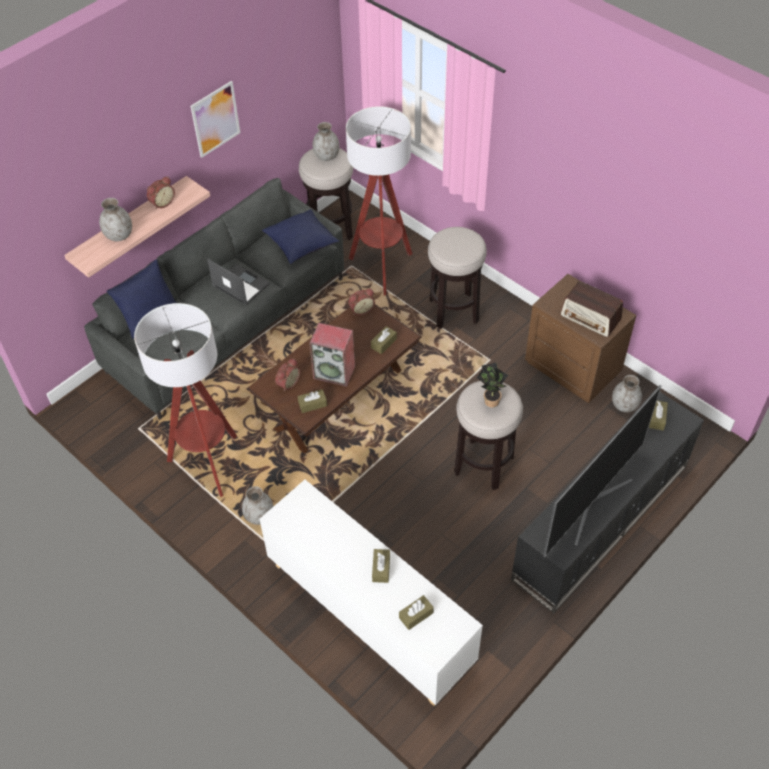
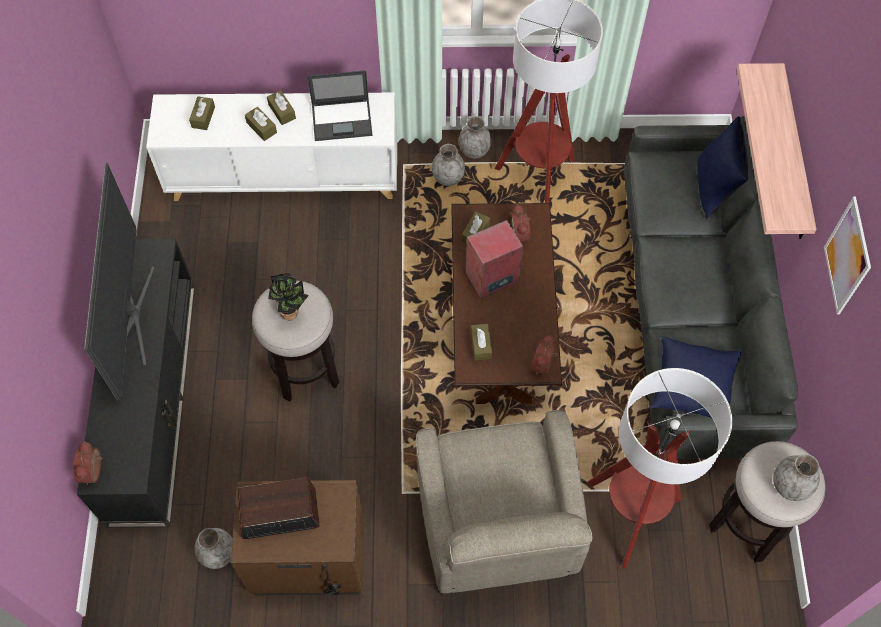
camera: 135 degrees right, 10 degrees up
(119, 235) = (770, 116): grey vase -> grey vase (474, 151)
(162, 202) = (788, 179): alarm clock -> alarm clock (94, 471)
(240, 284) = (686, 288): laptop -> laptop (342, 119)
(454, 311) = (498, 526): stool -> beige armchair
(657, 418) = (127, 456): brown tissue box -> brown tissue box (282, 111)

